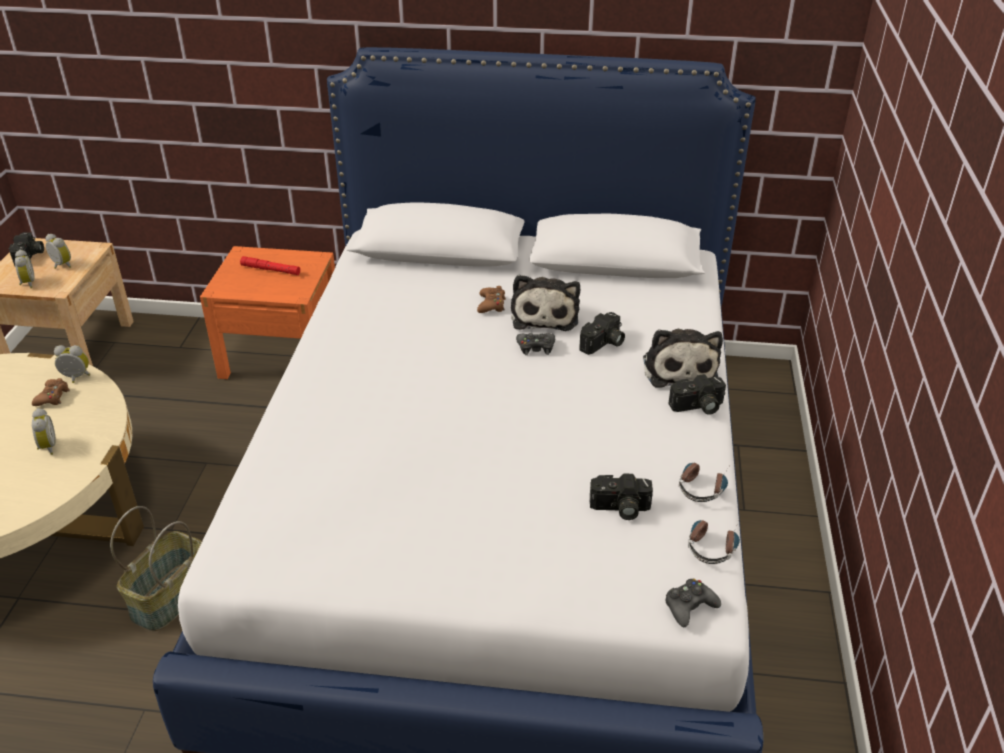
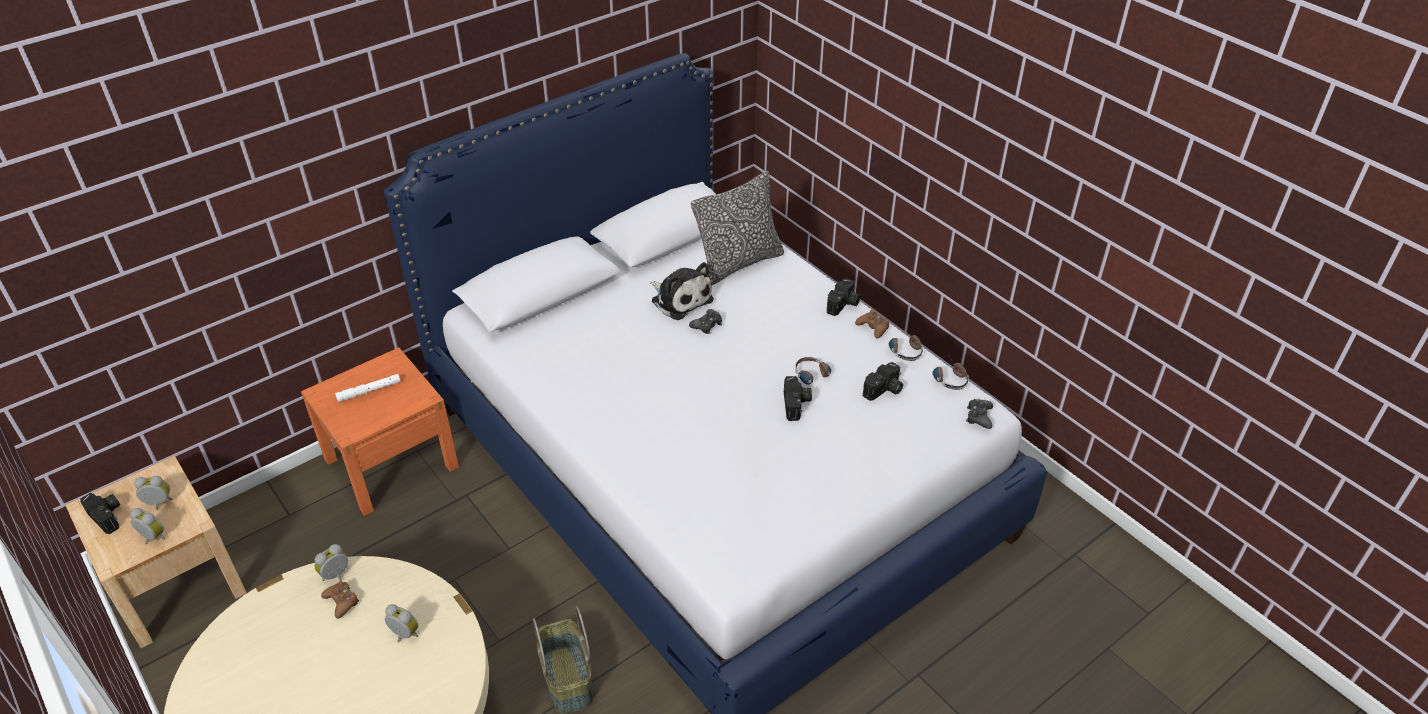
camera: 45 degrees left, 5 degrees up
(270, 270) = (369, 391): red flashlight -> white flashlight
(491, 305) = (637, 313): brown game controller -> brown game controller (873, 327)
(566, 451) = (814, 378): none -> headphones
(603, 344) = (742, 297): camera -> camera (797, 405)
(645, 315) = (738, 263): none -> pillow
(678, 367) = (802, 287): plush toy -> none

